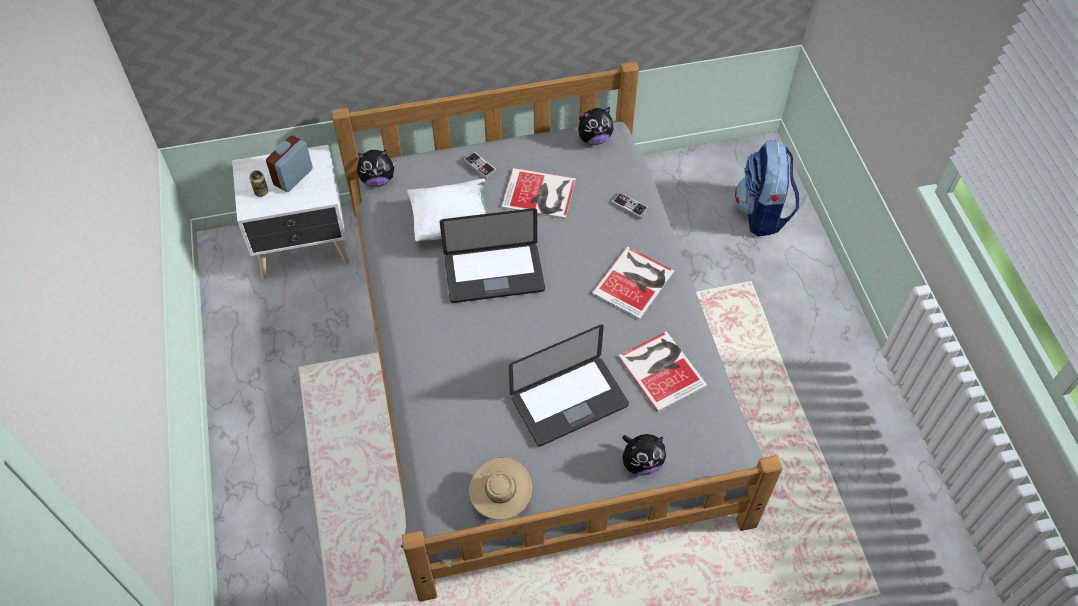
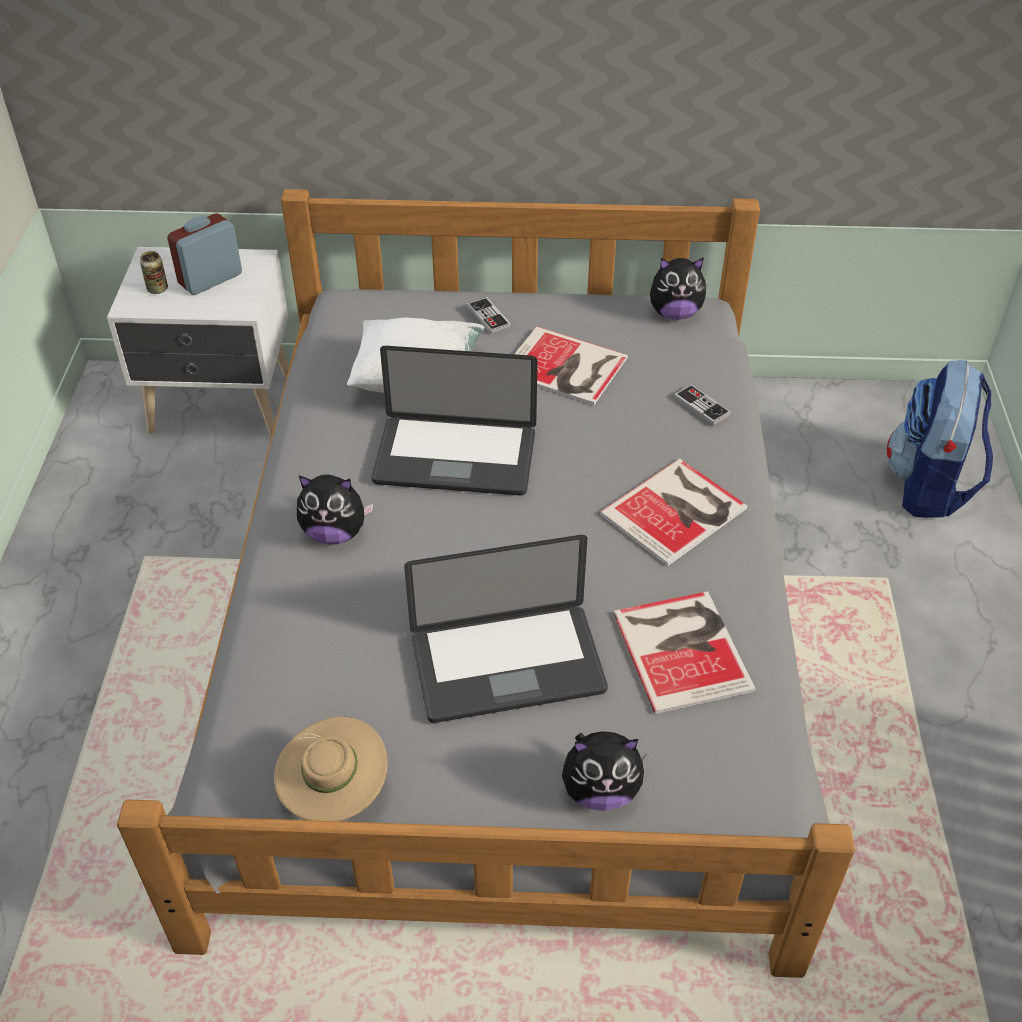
camera: 15 degrees right, 10 degrees down
(377, 180) = (334, 311): plush toy -> plush toy (335, 533)

